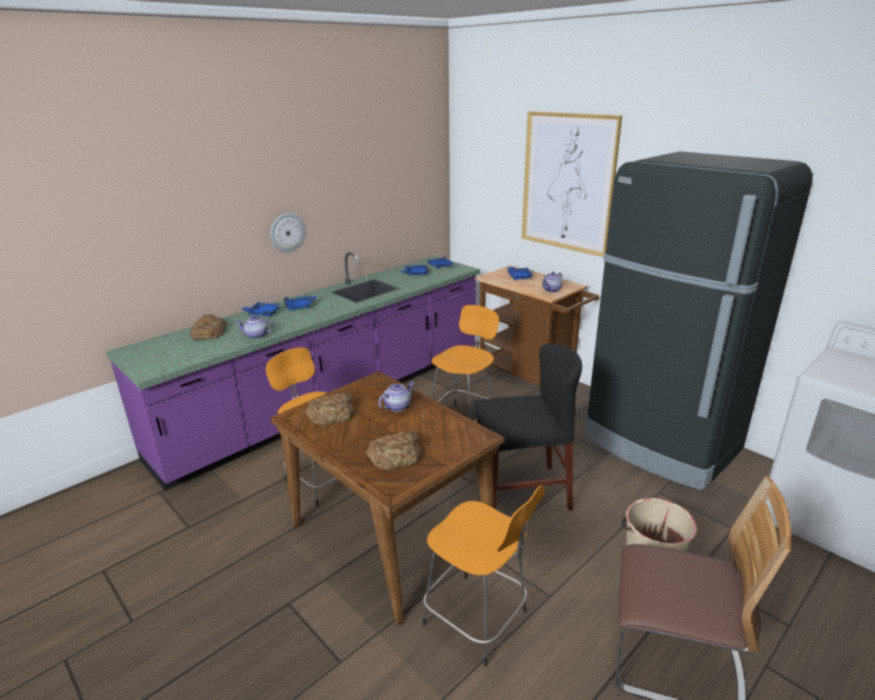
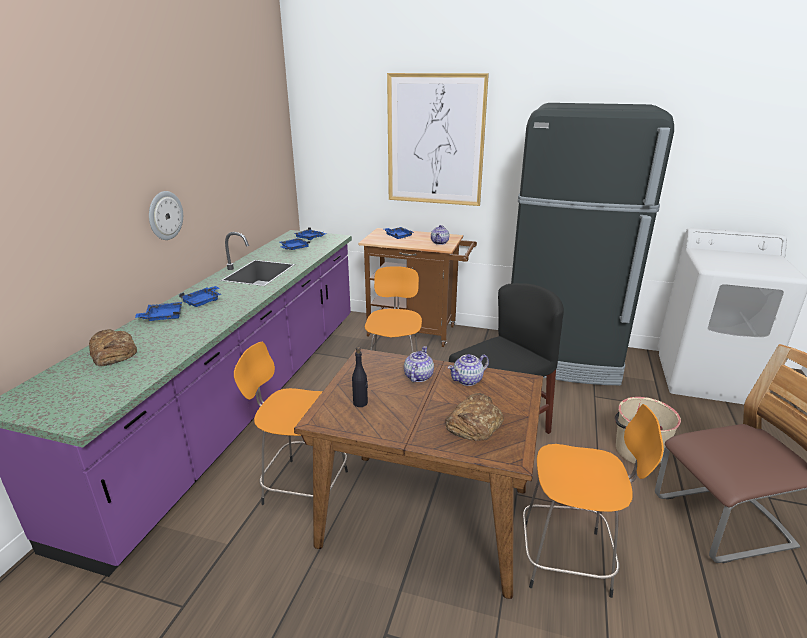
camera: 30 degrees left, 0 degrees up
(257, 336) = (186, 342): teapot -> teapot (468, 380)
(331, 414) = (360, 403): bread -> black bottle

